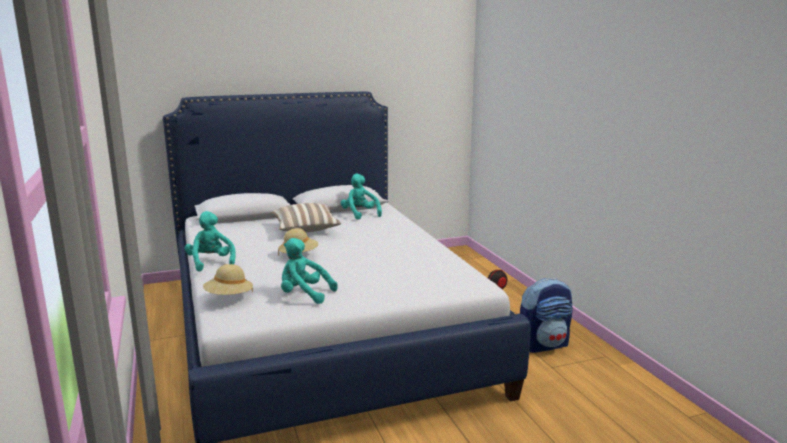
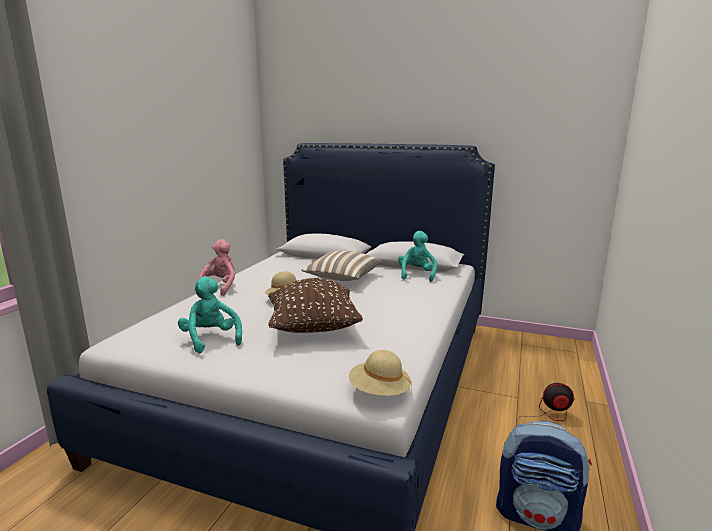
camera: 40 degrees right, 0 degrees up
(211, 263) = (220, 287): turquoise plush toy -> pink plush toy
(229, 297) = (160, 320): beige hat -> beige hat (379, 392)
(362, 267) = (313, 328): none -> brown pillow

